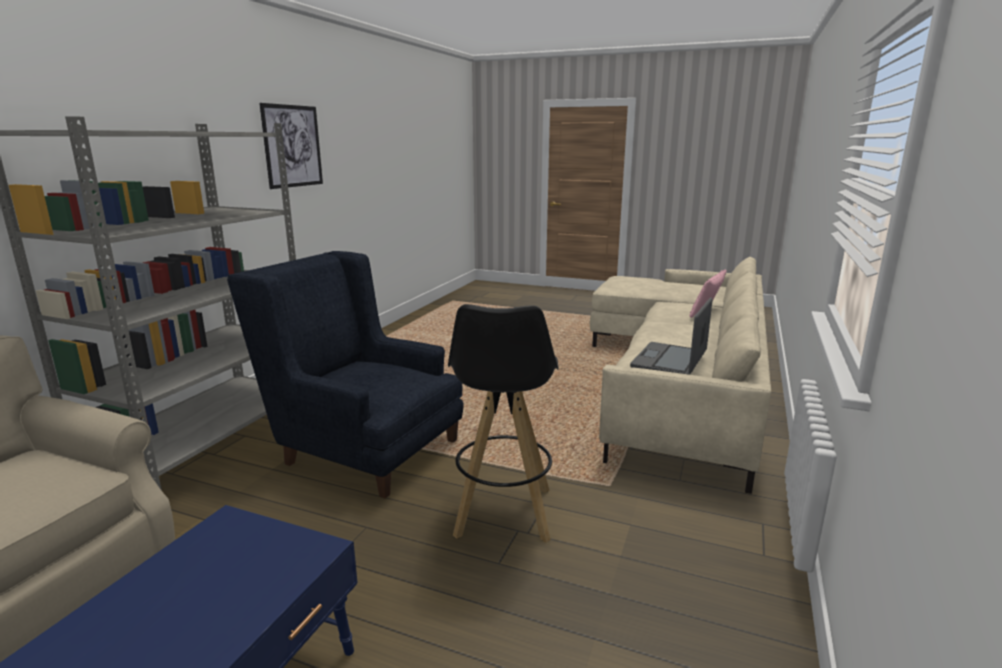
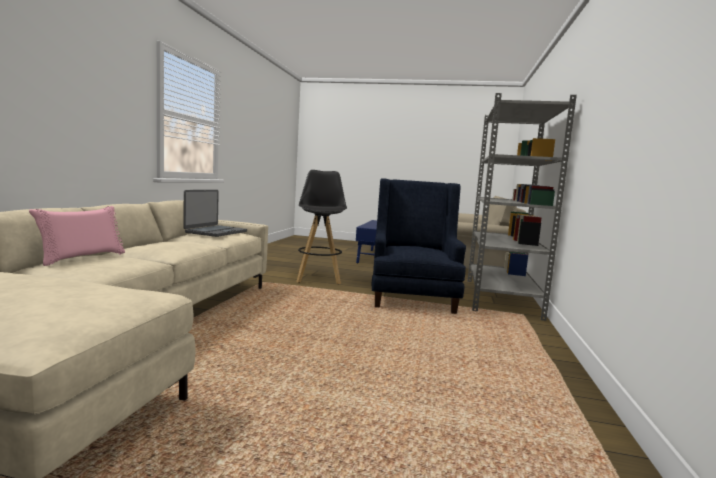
camera: 170 degrees right, 10 degrees down
(292, 146) = (619, 90): picture -> none
(362, 448) = (411, 296): blue armchair -> blue armchair turned 105 degrees counterclockwise

